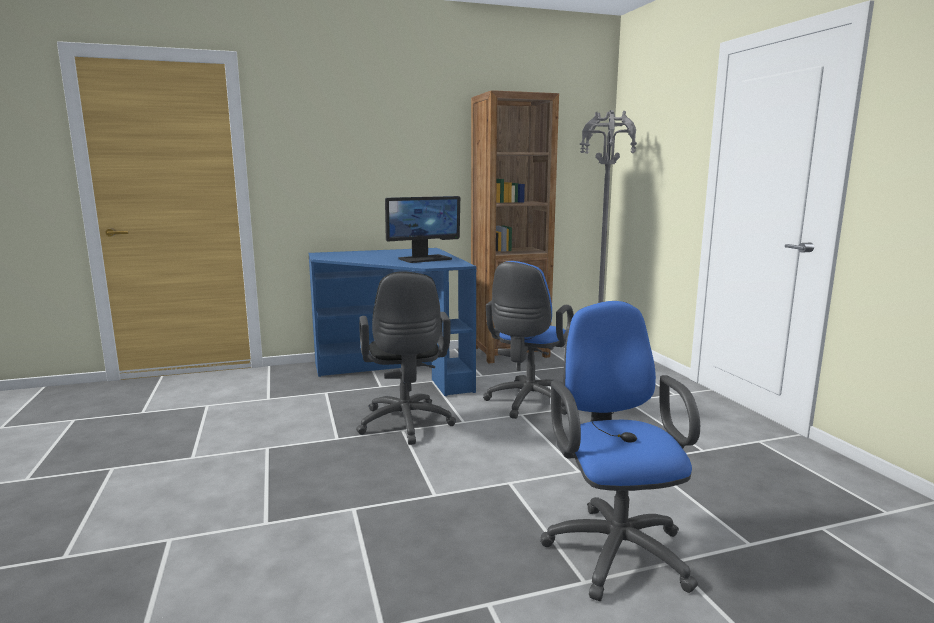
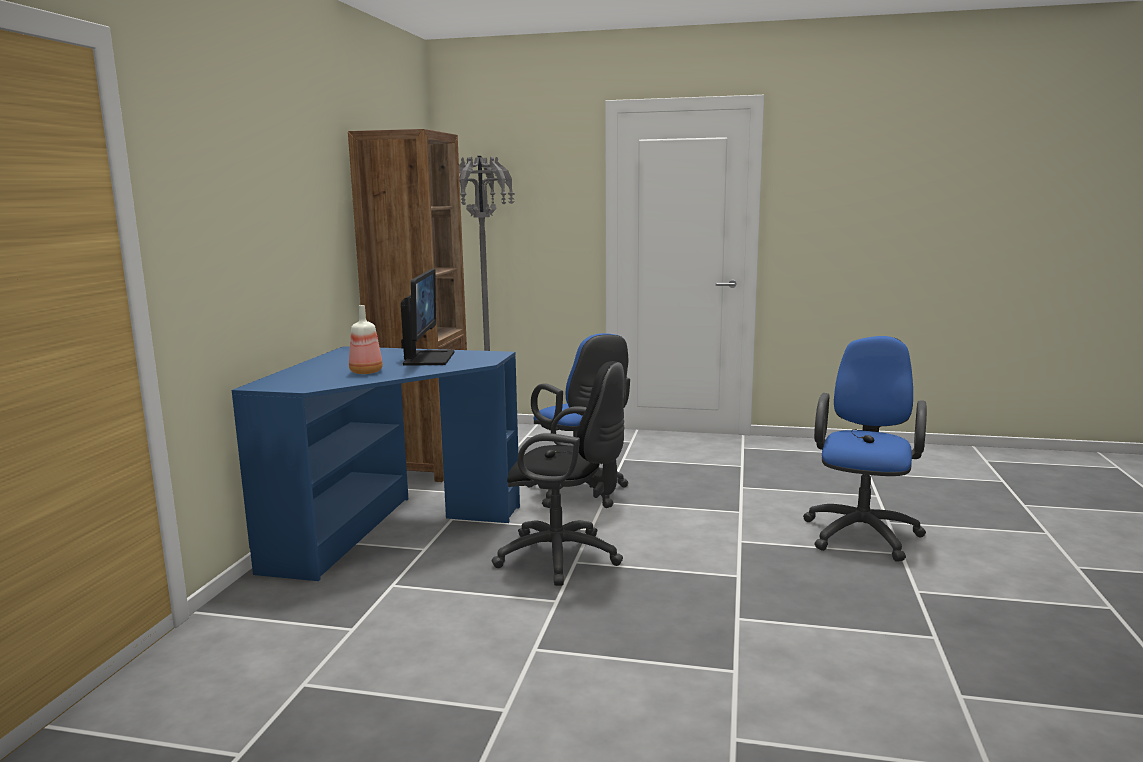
camera: 60 degrees left, 0 degrees up
(371, 257) = (365, 372): none -> bottle
(614, 547) = (862, 532): blue office chair -> blue office chair turned 90 degrees clockwise

